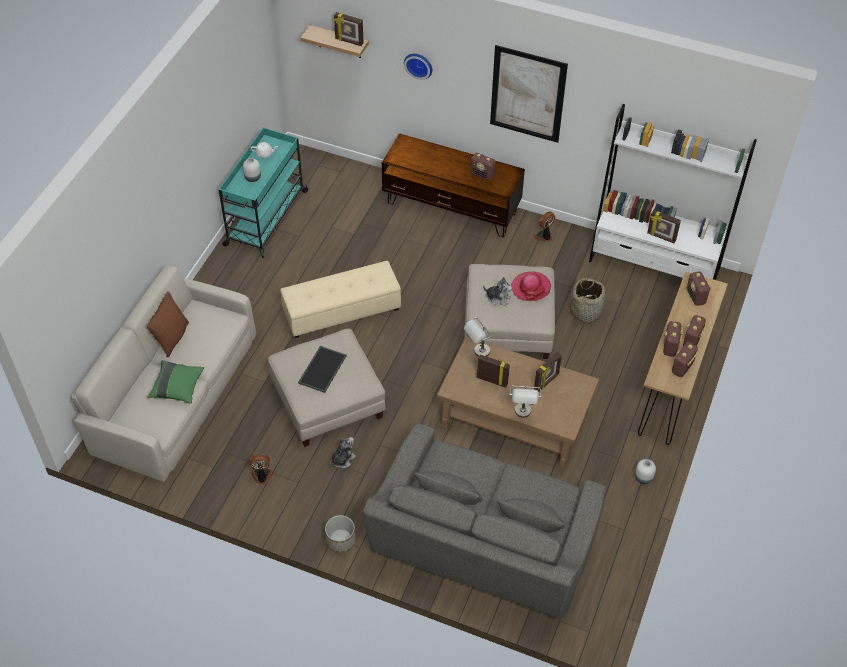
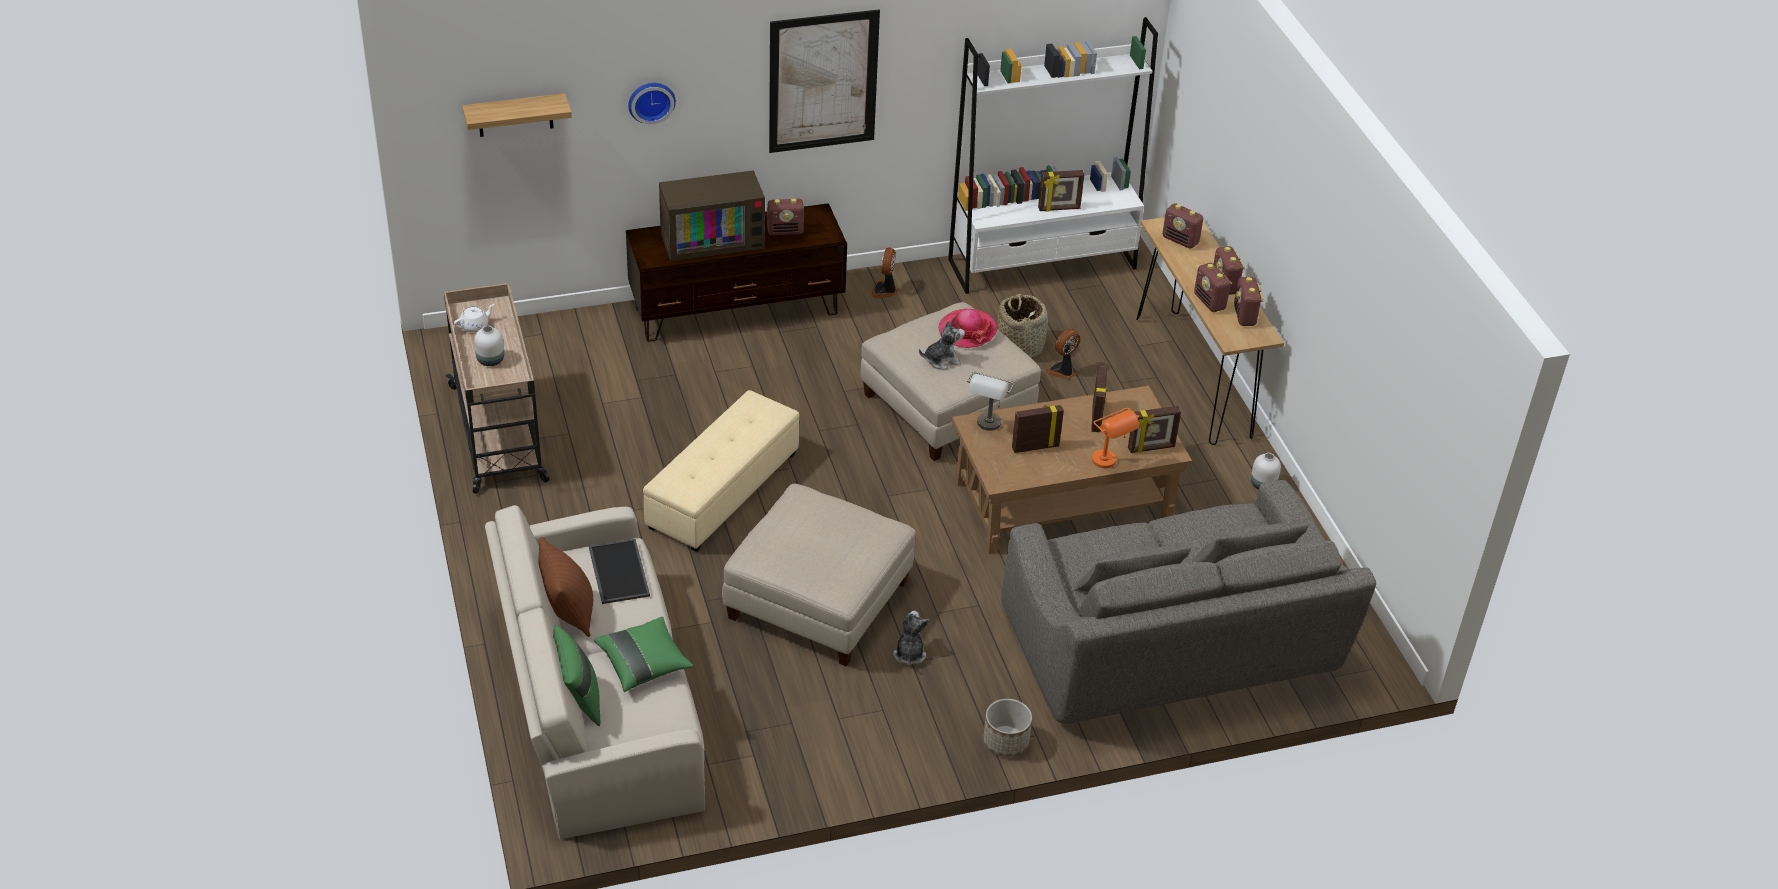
camera: 40 degrees left, 10 degrees down
(130, 388) = (578, 700): none -> green pillow
(262, 476) = (829, 729): fan -> fan (1062, 371)
(265, 219) = (498, 435): turquoise cart -> beige cart
(322, 368) = (815, 541): tray -> tray (617, 571)
(349, 41) = (541, 103): picture frame -> picture frame (1151, 448)
(439, 160) = (713, 238): none -> television
(523, 415) = (1110, 465): grey table lamp -> orange table lamp

